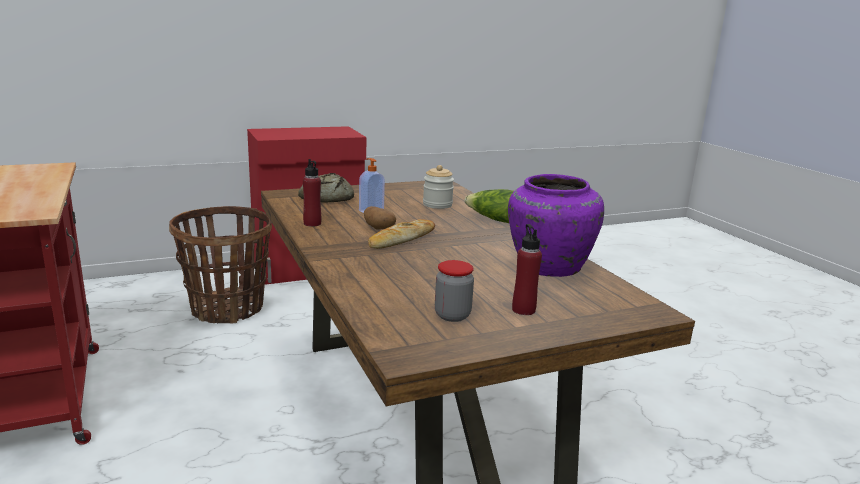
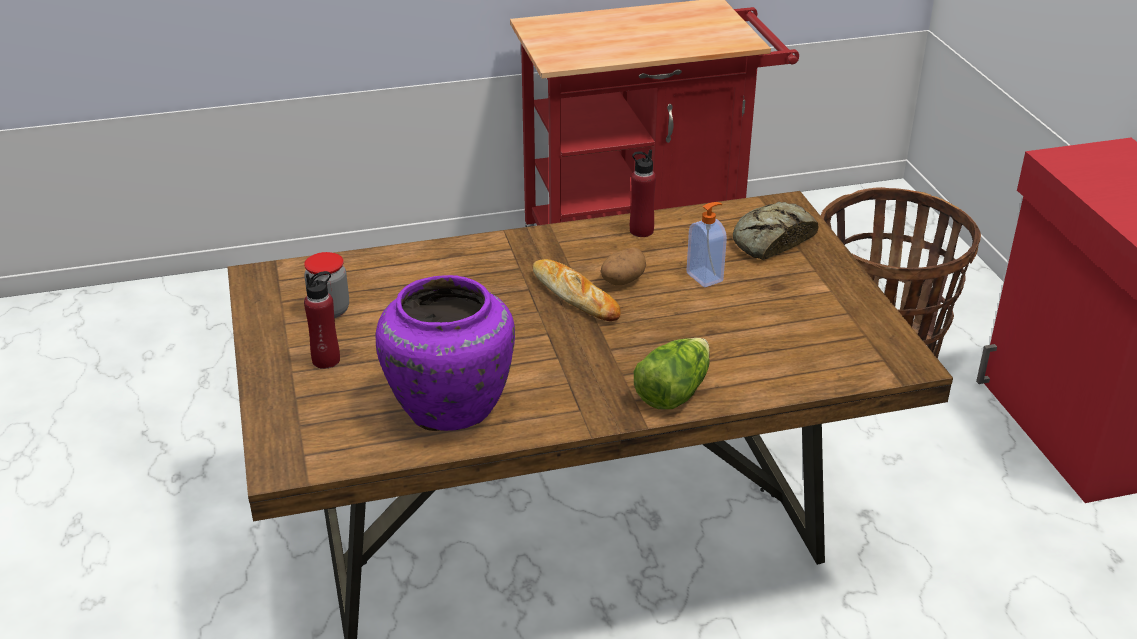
camera: 100 degrees right, 15 degrees up
(437, 205) = (753, 342): jar -> none

